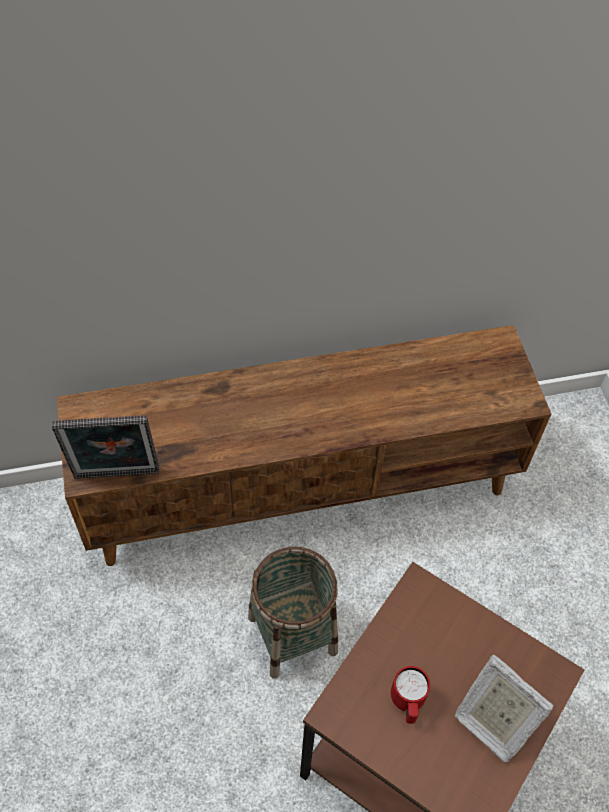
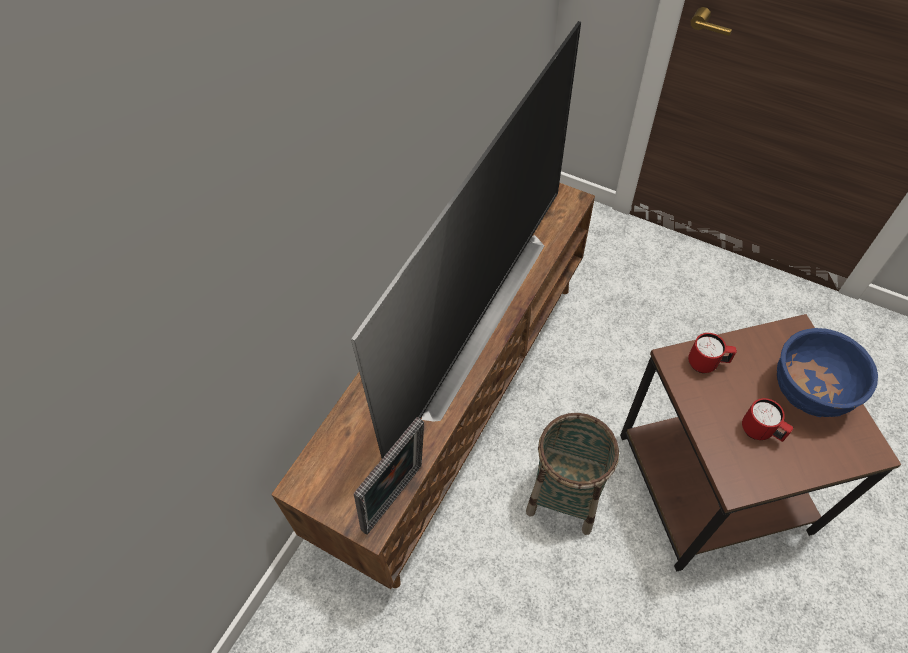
camera: 45 degrees left, 0 degrees up
(324, 407) = (468, 314): none -> television
(440, 615) = (706, 364): none -> red mug
(492, 721) = (808, 391): picture frame -> blue bowl

